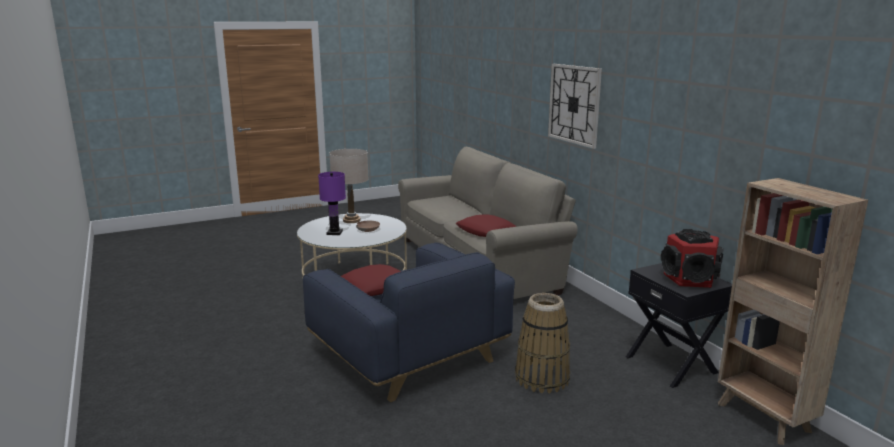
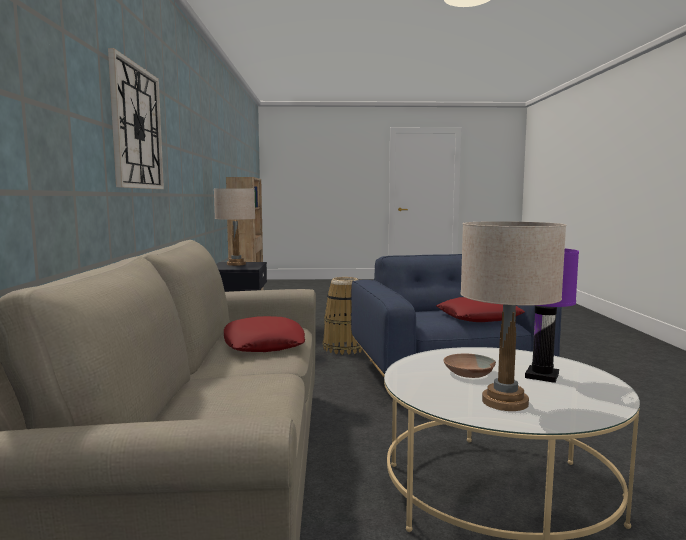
camera: 155 degrees left, 10 degrees down
(691, 279) = (236, 264): speaker -> beige table lamp

